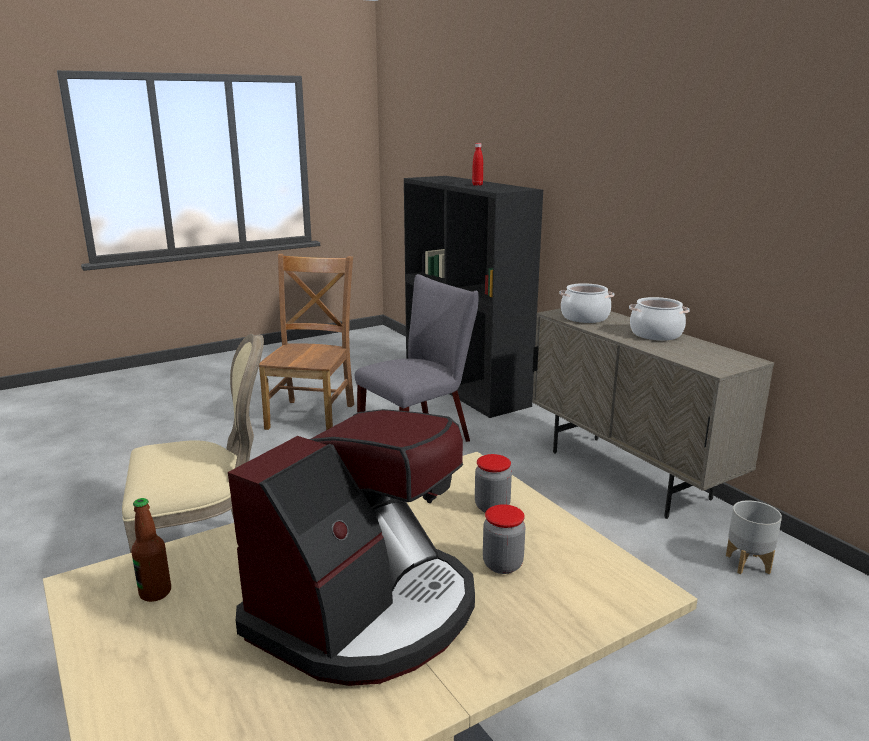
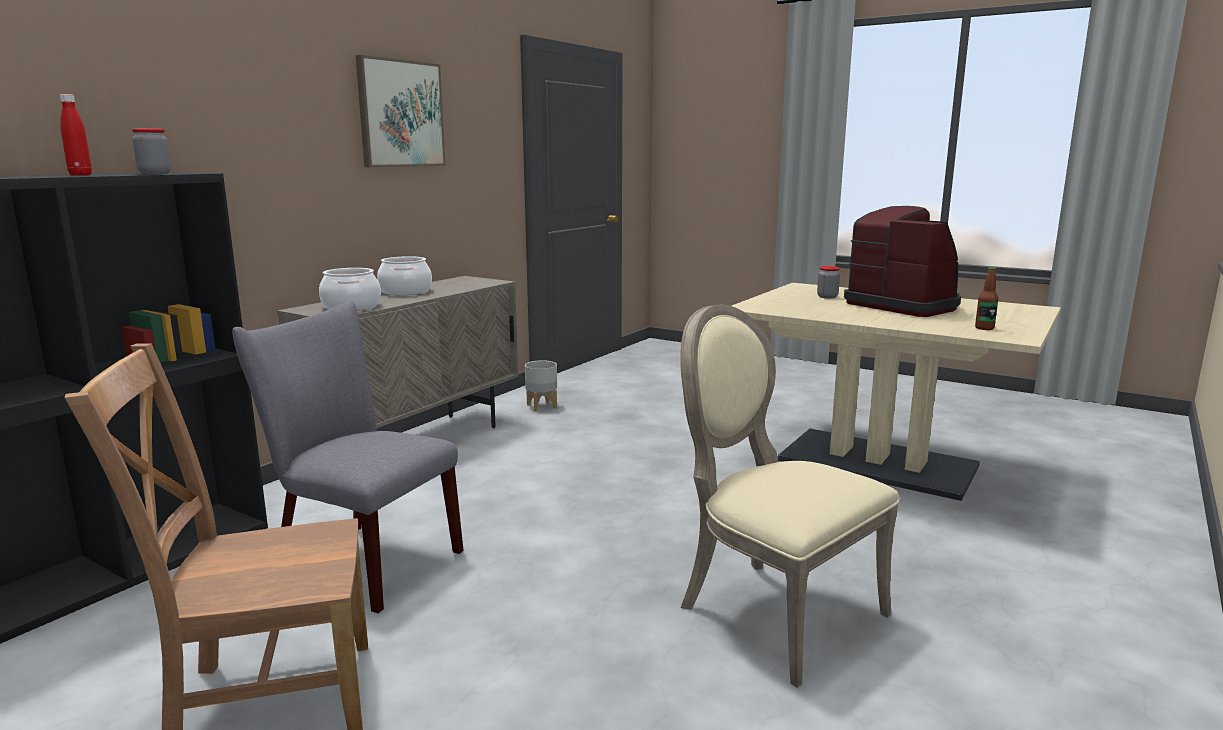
camera: 115 degrees left, 5 degrees down
(366, 611) = (904, 305): coffee machine -> coffee machine turned 45 degrees clockwise
(492, 507) = (782, 301): jar -> jar (154, 173)
(732, 156) = (400, 114): none -> picture

